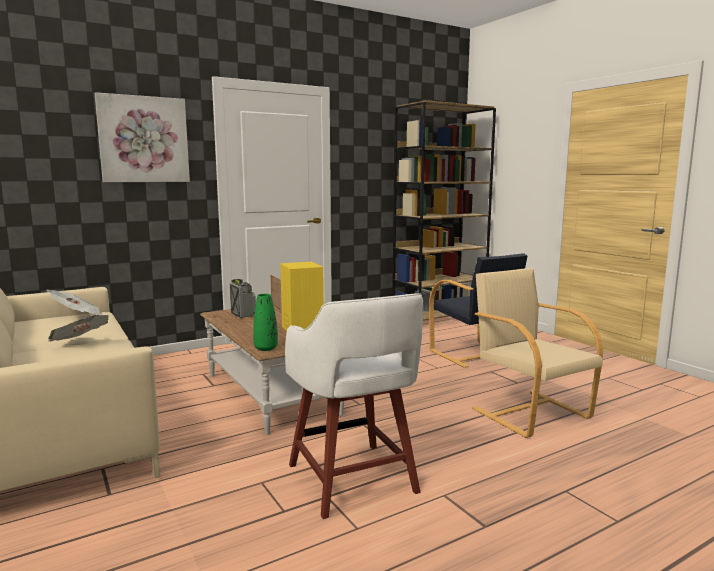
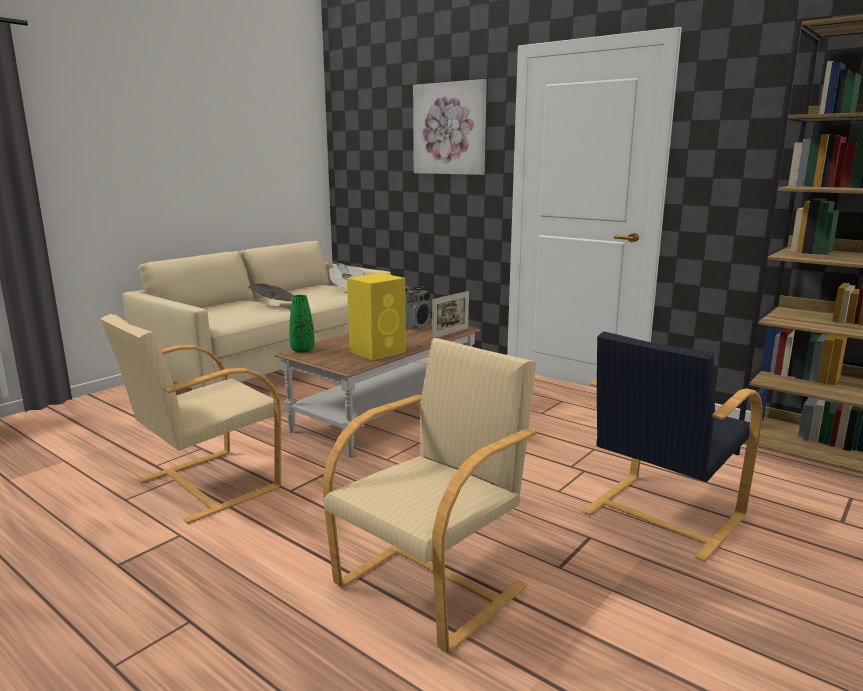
camera: 70 degrees right, 5 degrees up
(353, 481) = (206, 484): white stool -> beige armchair

